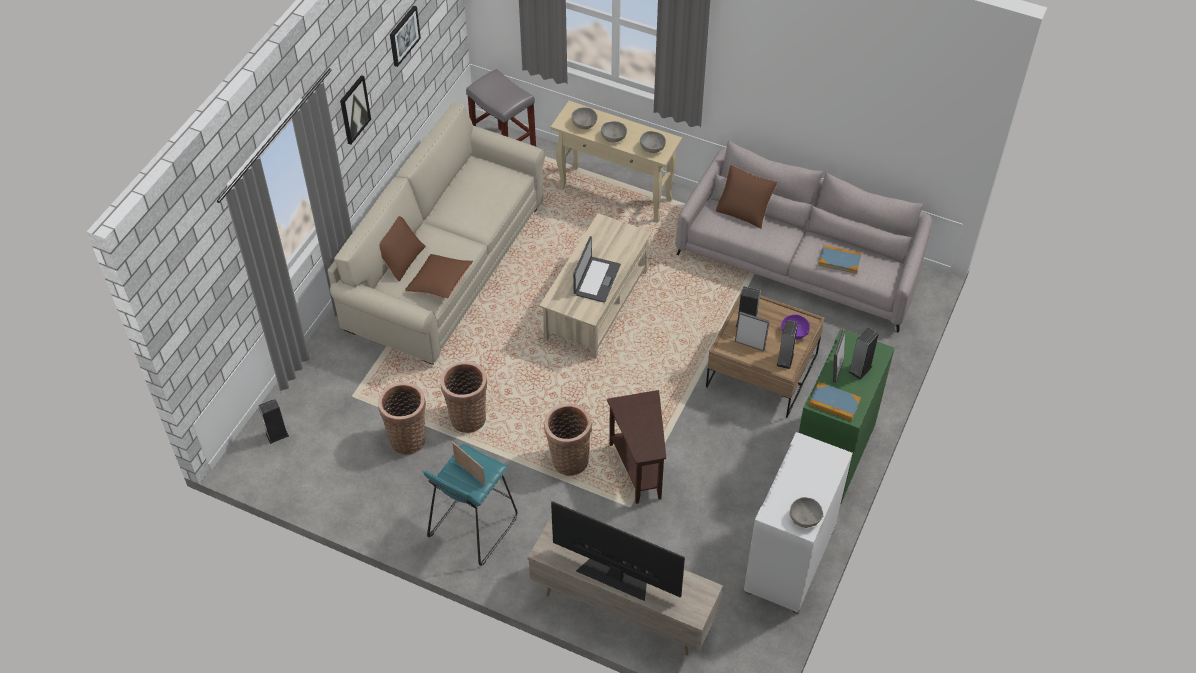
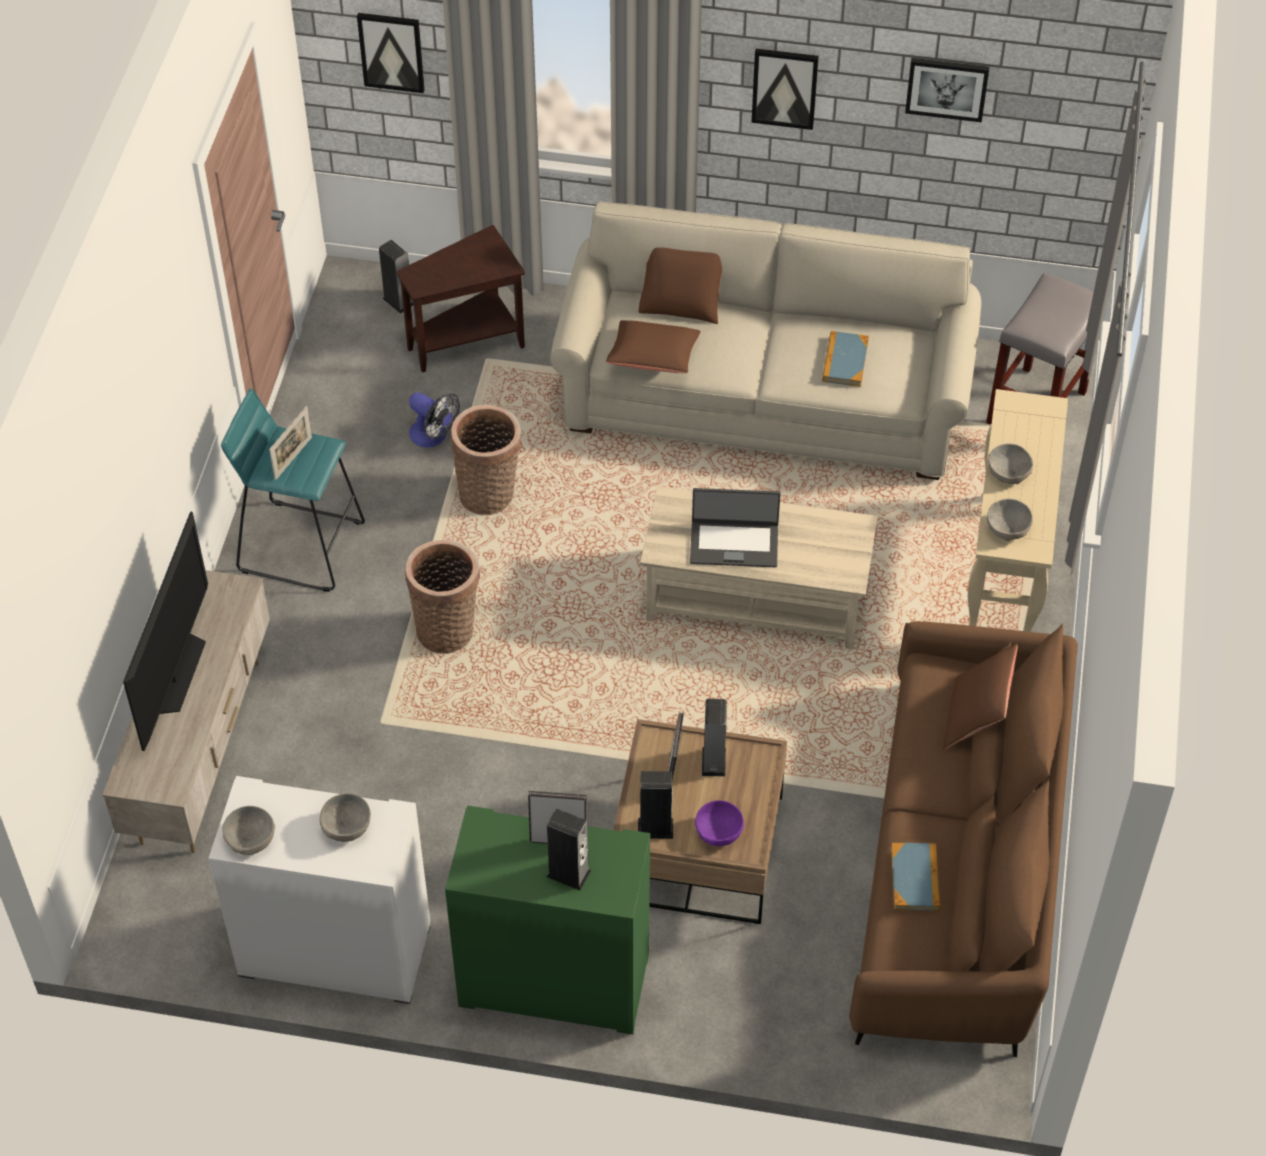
camera: 75 degrees right, 0 degrees up
(208, 297) = (391, 51): none -> picture
(407, 437) = (433, 437): basket -> fan
(584, 124) = (1021, 429): grey bowl -> grey bowl (346, 827)
(639, 466) = (458, 719): brown side table -> brown side table (468, 341)
(801, 262) = (960, 866): grey sofa -> brown sofa
(834, 403) = (487, 846): book -> book (845, 361)

